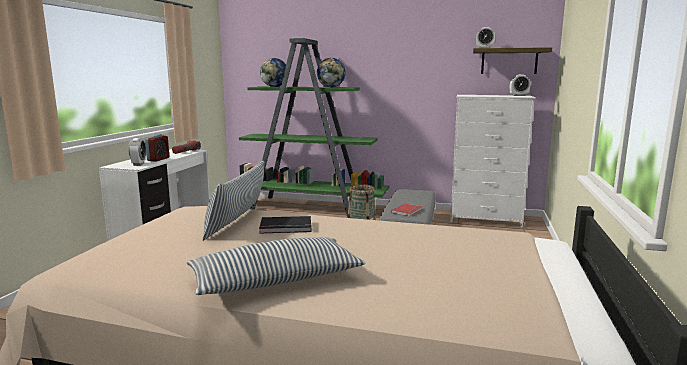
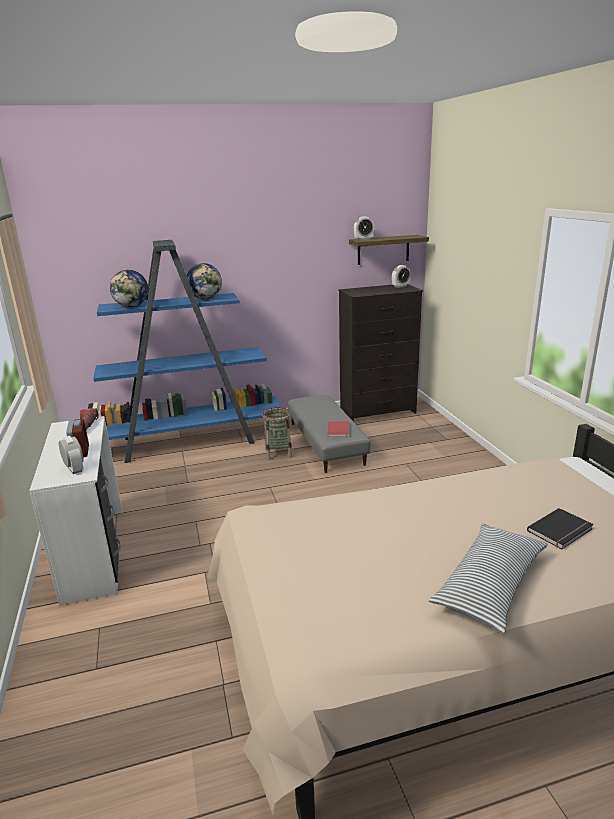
camera: 30 degrees left, 10 degrees up
(237, 222) = (333, 524): pillow -> none
(286, 227) = (389, 516): black book -> black book (561, 531)
(309, 207) = (191, 440): green bookcase -> blue bookcase
(486, 219) = (378, 411): white dresser -> black dresser

